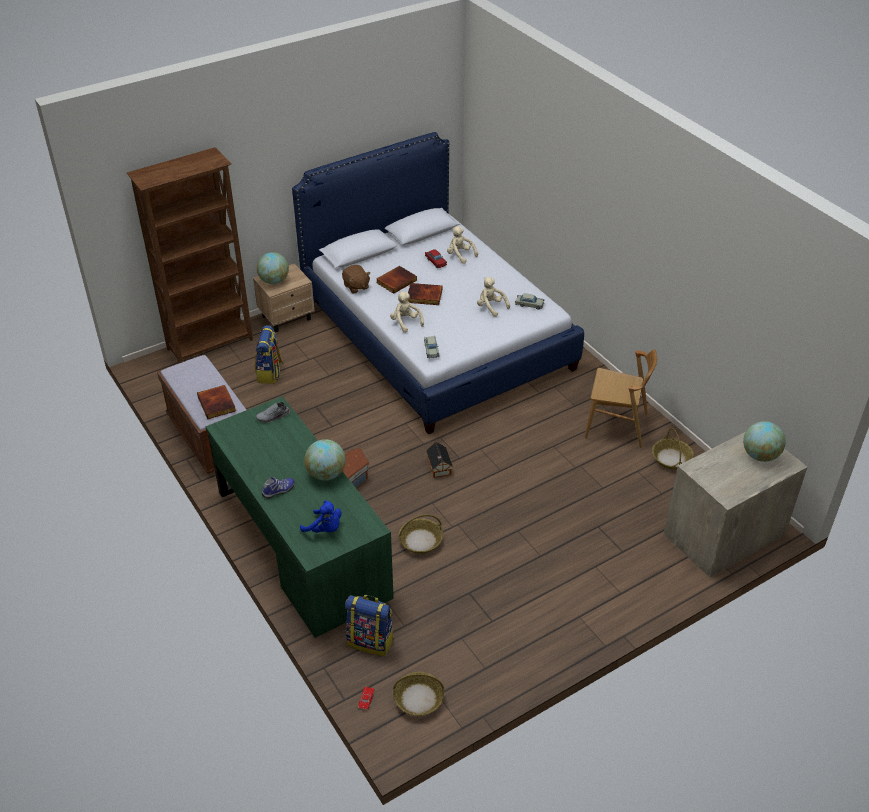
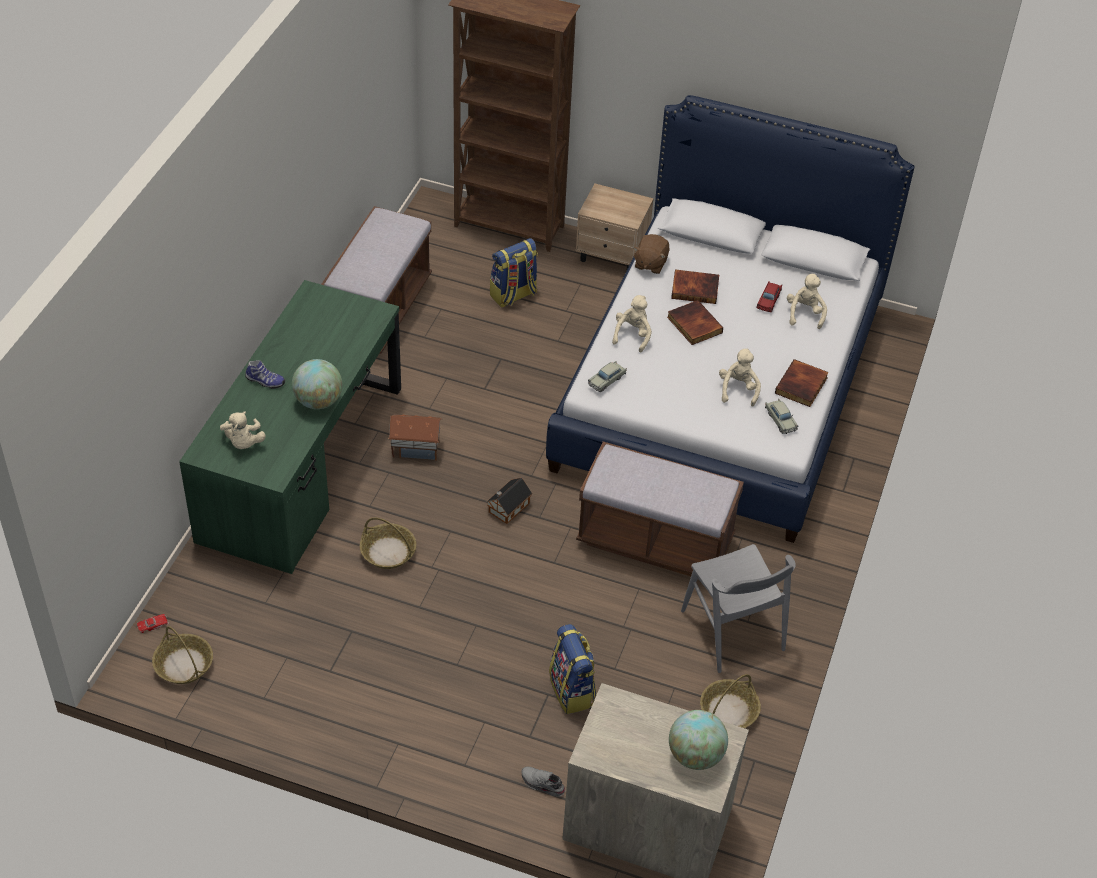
camera: 50 degrees right, 5 degrees up
(217, 404) = (366, 273): book -> book (802, 386)
(273, 417) = (362, 317): grey shoe -> grey shoe (542, 784)
(274, 281) = (606, 201): globe -> none
(325, 529) = (243, 443): blue plush toy -> beige plush toy
(371, 641) = (225, 588): backpack -> backpack (572, 690)
(525, 421) = (655, 541): none -> brown bench
(616, 426) = (732, 630): brown chair -> grey chair

